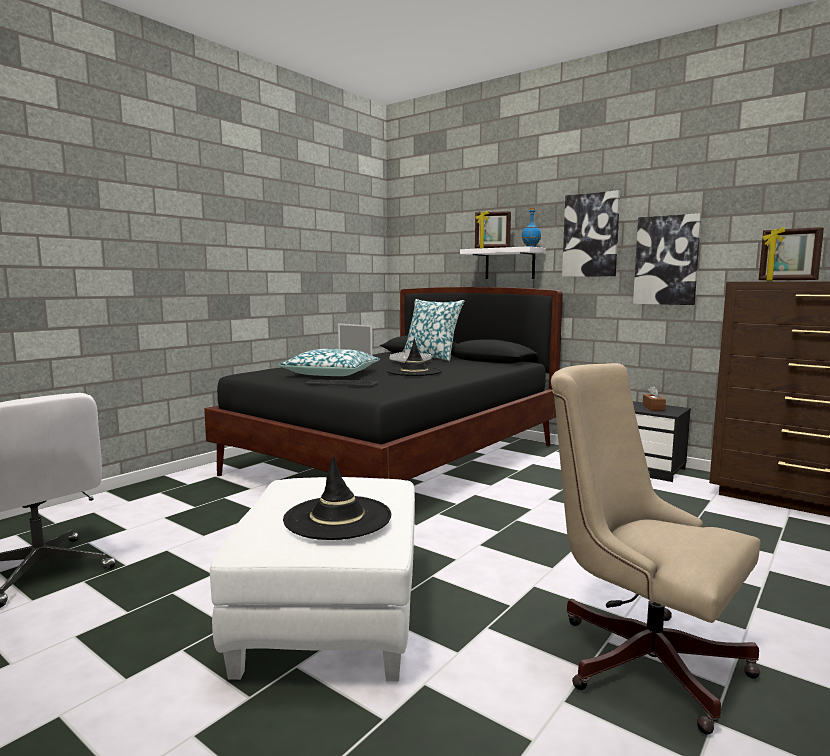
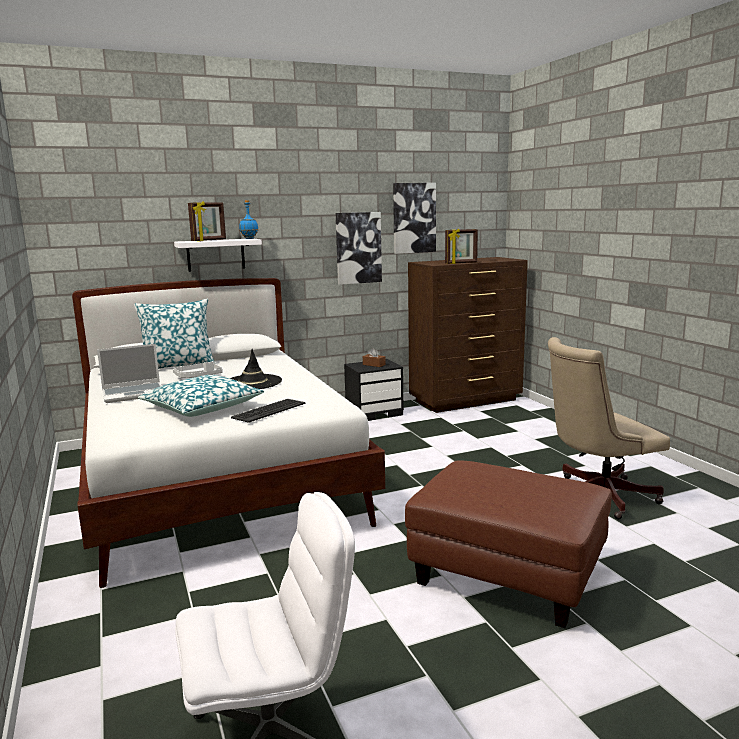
camera: 60 degrees left, 5 degrees up
(330, 620) = (506, 575): white ottoman -> brown ottoman
(338, 518) = (543, 487): black hat -> none
(398, 459) = (217, 481): black bed -> white bed
(591, 235) = (296, 227): picture -> picture (414, 218)

